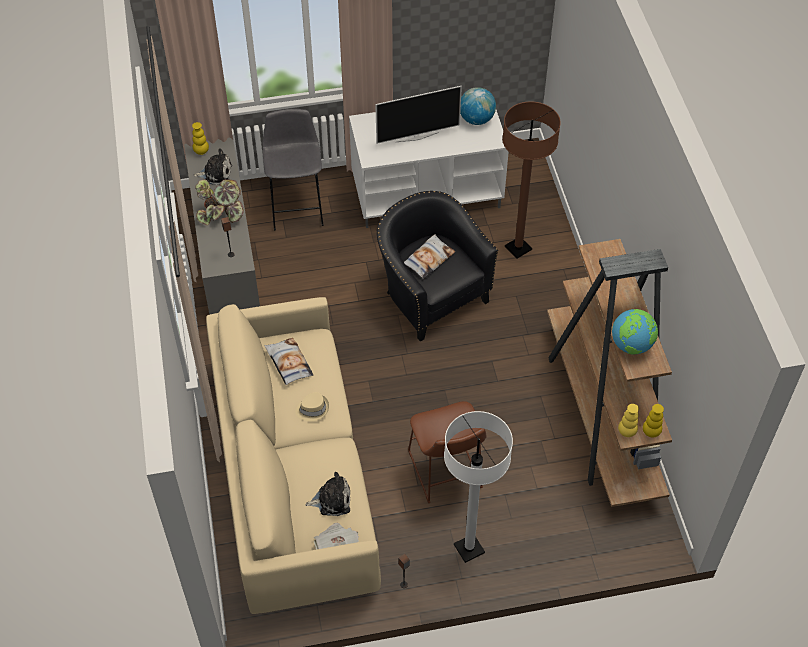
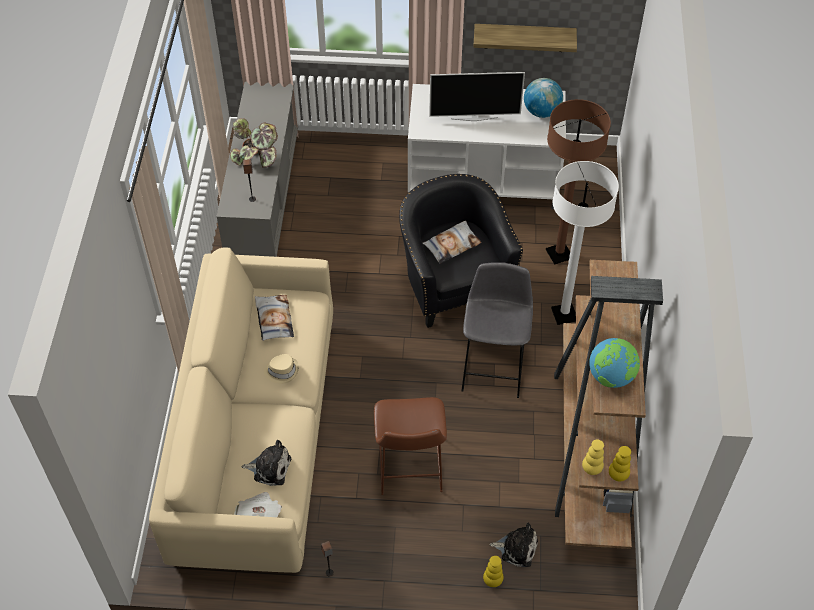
camera: 15 degrees right, 0 degrees up
(201, 151) = (258, 92): yellow vase -> yellow vase (492, 580)
(216, 173) = (265, 116): plush toy -> plush toy (516, 548)
(297, 204) = (349, 165): grey stool -> grey stool (494, 364)
(447, 53) = (524, 37): none -> shelf
(469, 549) = (408, 552): white floor lamp -> white floor lamp (564, 314)

